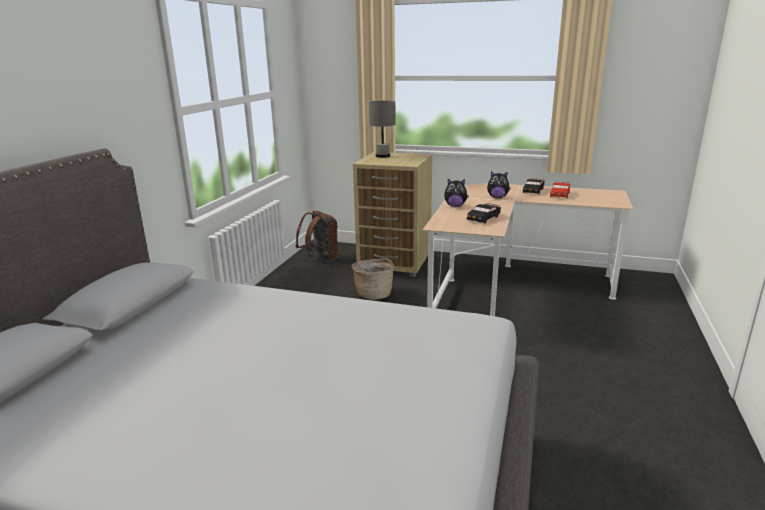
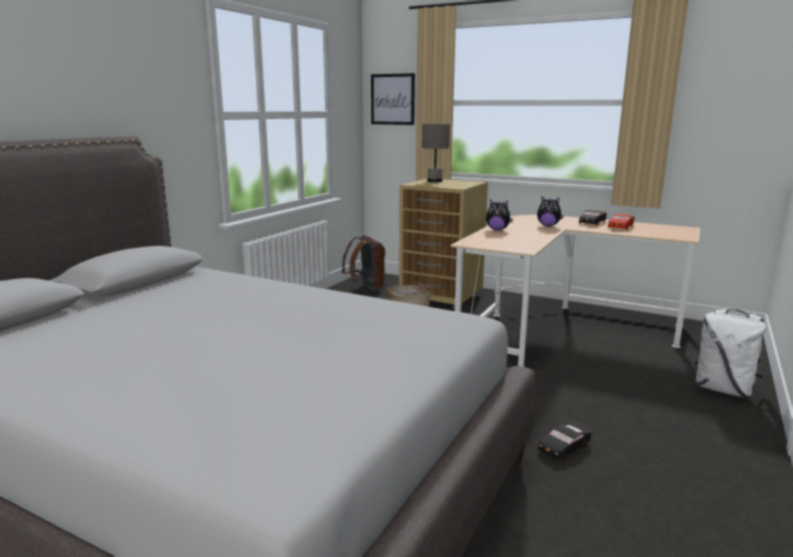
camera: 10 degrees right, 5 degrees down
(331, 74) = (392, 99): none -> picture
(483, 218) = (521, 240): black toy car -> black toy car (564, 447)
(663, 338) = (723, 389): none -> white backpack

